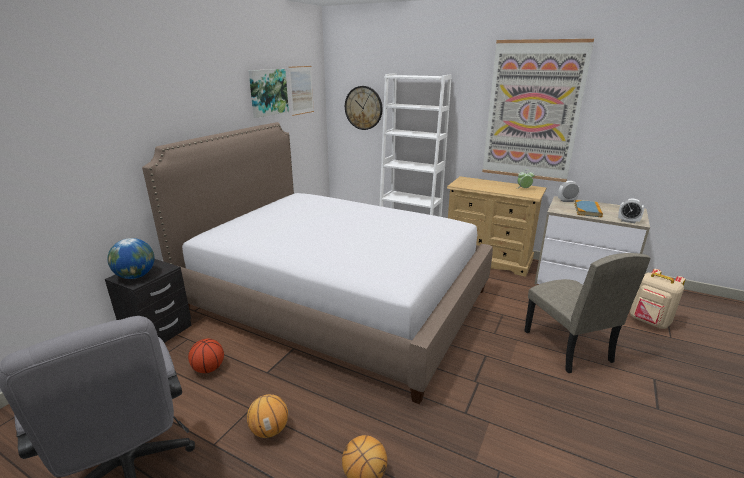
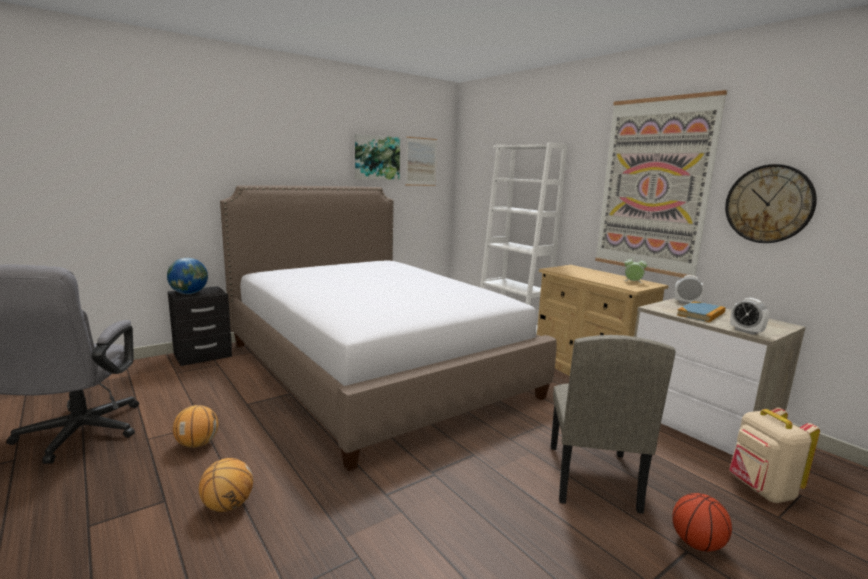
camera: 25 degrees right, 10 degrees down
(209, 369) = (207, 388): basketball -> basketball (697, 544)
(363, 108) = (485, 184): wall clock -> wall clock (768, 204)

